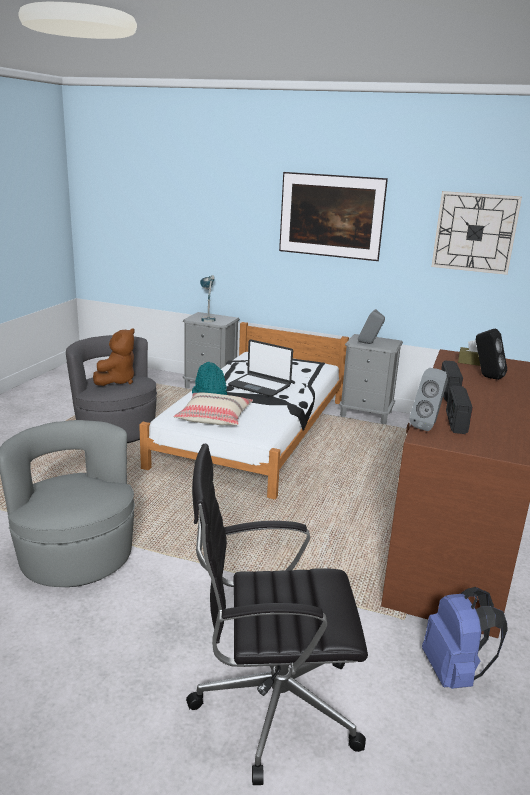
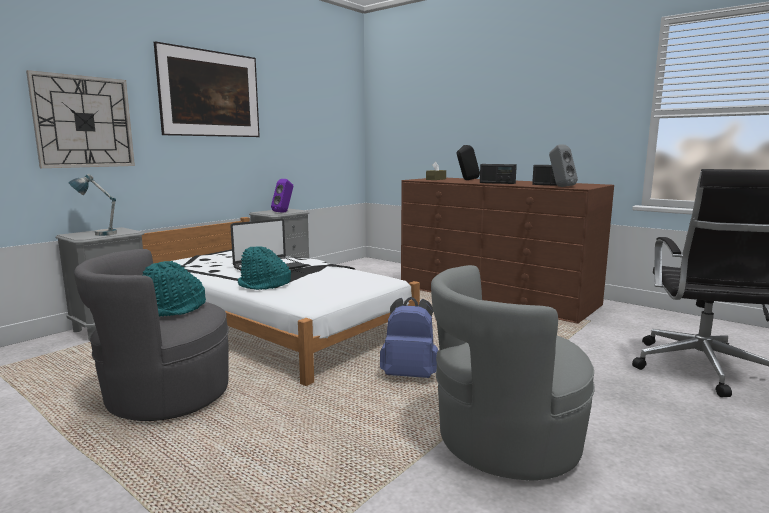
camera: 70 degrees left, 10 degrees down
(117, 381) = (174, 309): brown plush toy -> turquoise hat
(214, 417) = (330, 288): beige pillow -> none
(369, 343) = (284, 212): grey speaker -> purple speaker
(454, 672) = (639, 319): blue backpack -> blue backpack (410, 375)
(475, 232) = (317, 107): wall clock -> wall clock (84, 122)

